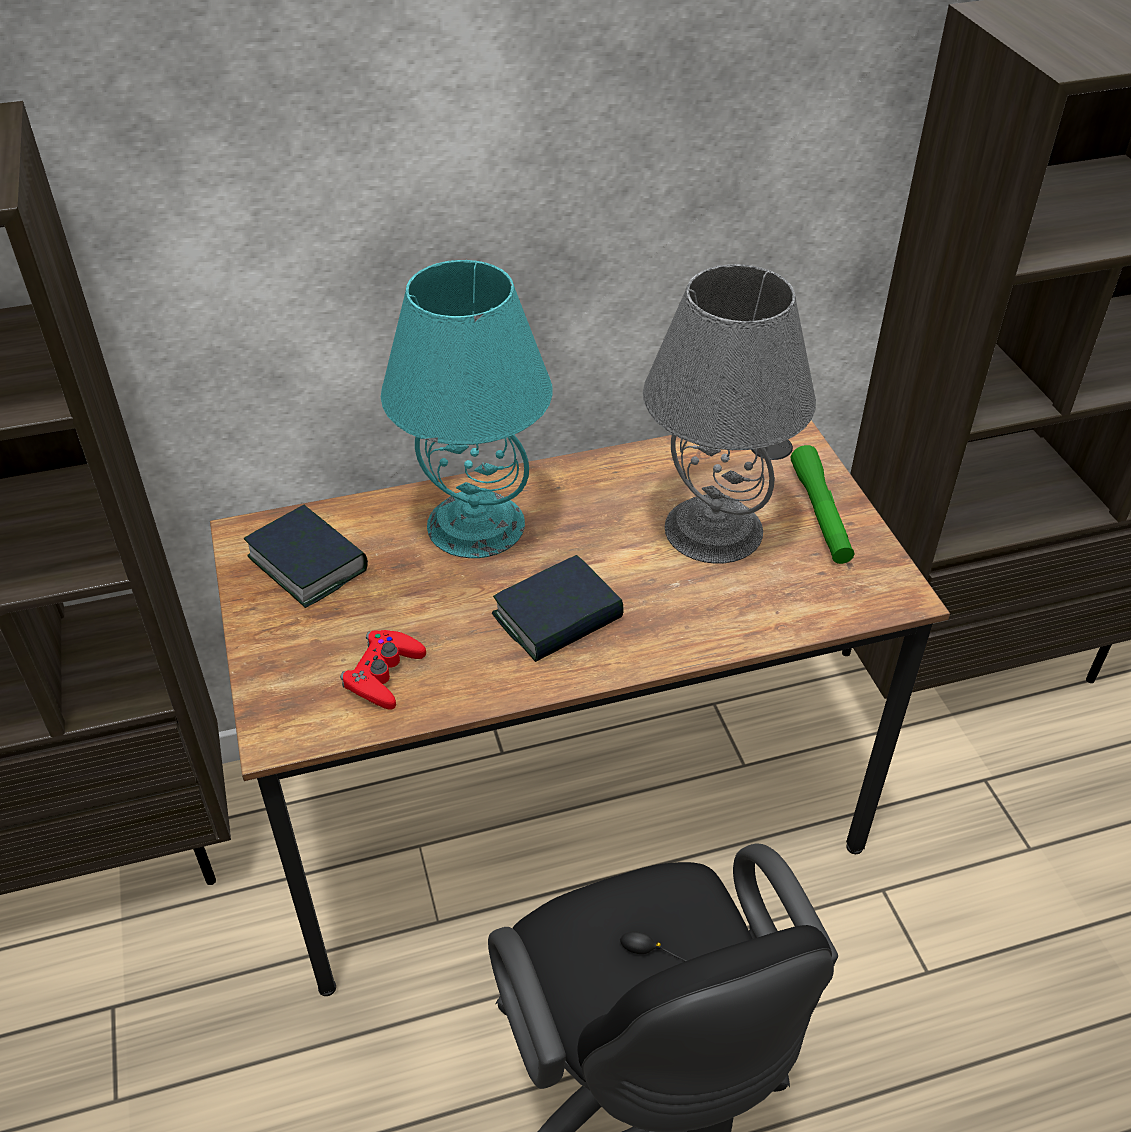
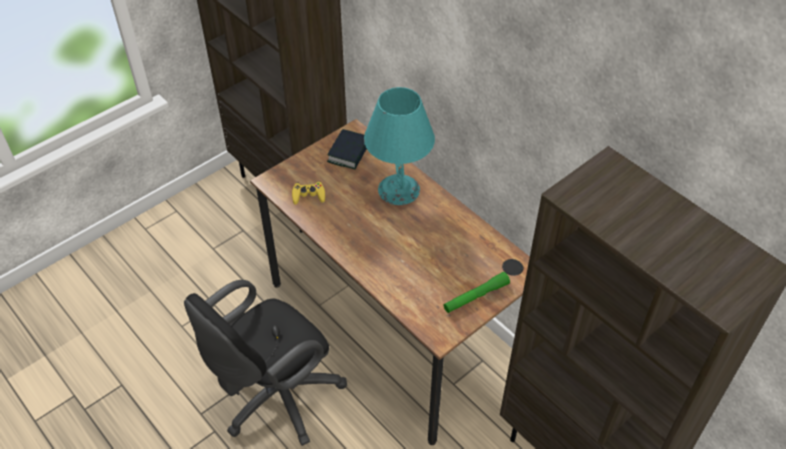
camera: 65 degrees right, 5 degrees up
(383, 674) = (308, 195): red game controller -> yellow game controller
(558, 617) = (362, 231): book -> none
(715, 529) = (443, 263): grey table lamp -> none

